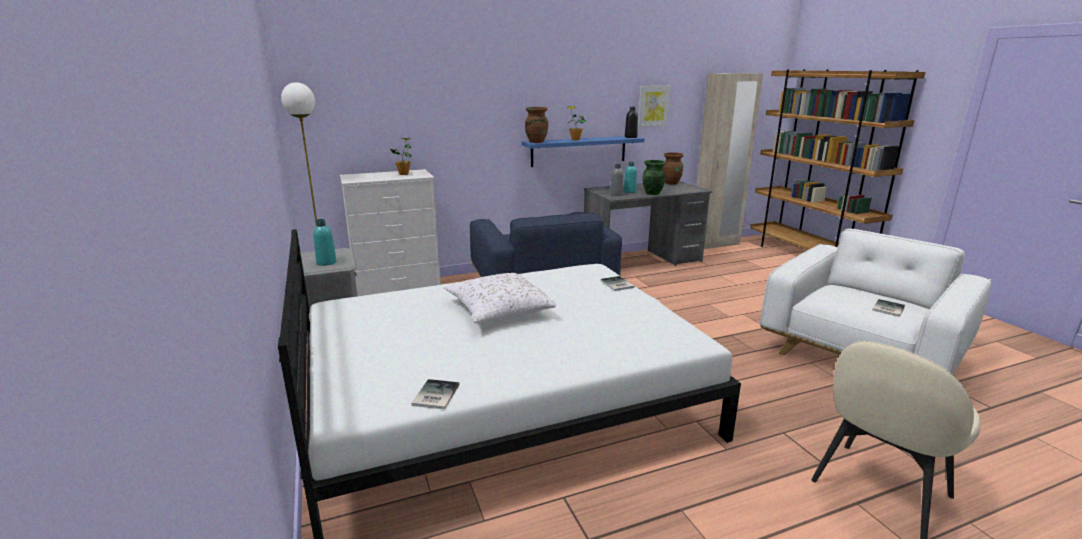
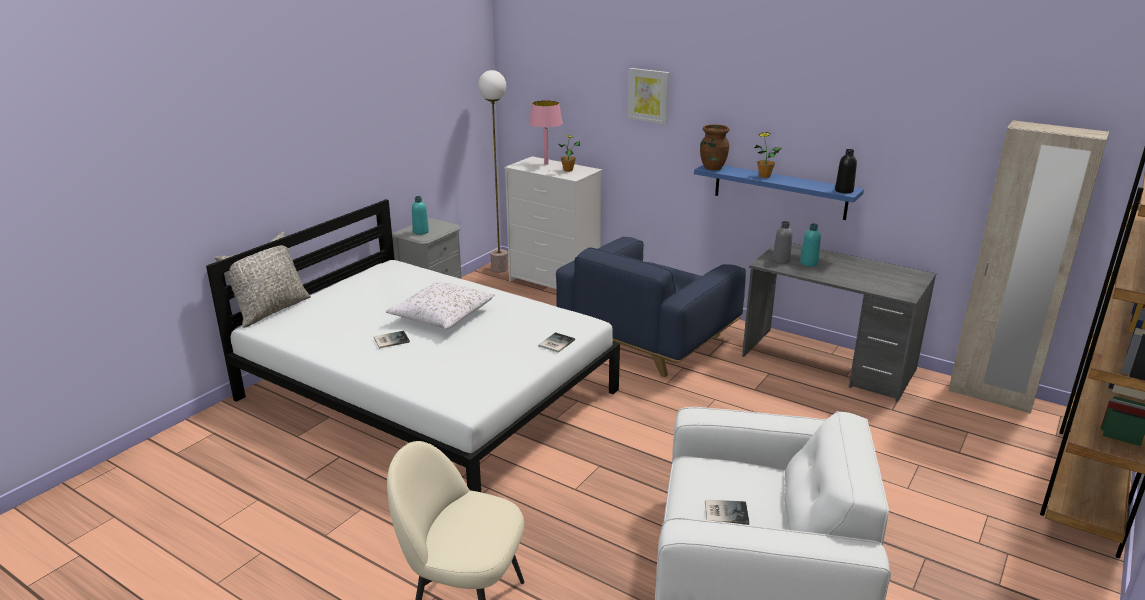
camera: 55 degrees right, 5 degrees up
(311, 398) = (270, 310): none -> grey pillow
(372, 175) = (546, 164): none -> pink table lamp
(434, 395) = (299, 340): book -> book (390, 340)
(652, 193) = (825, 275): green vase -> none
(653, 106) = (903, 153): picture -> picture (648, 95)
(671, 183) = (907, 273): brown vase -> none

